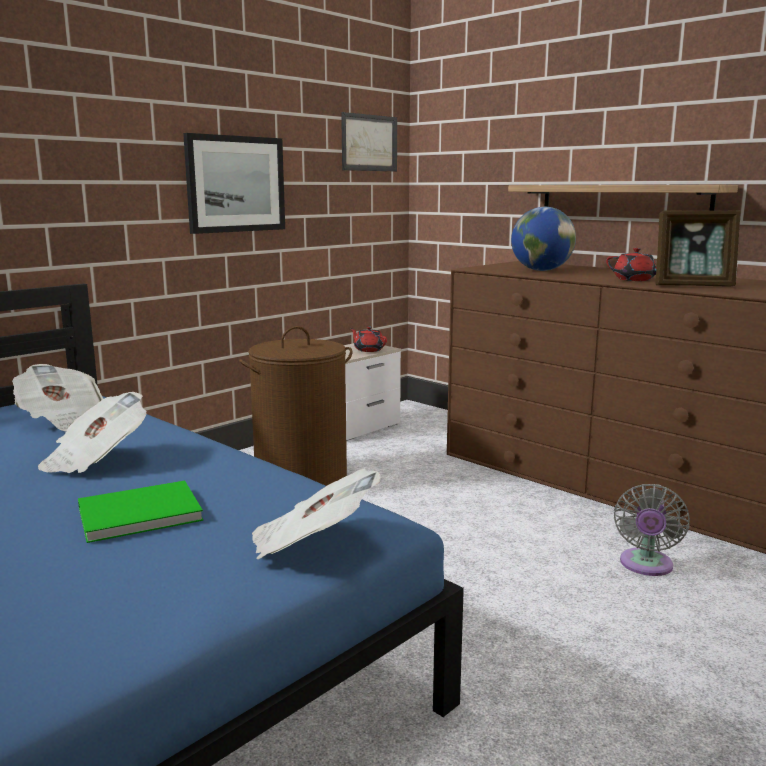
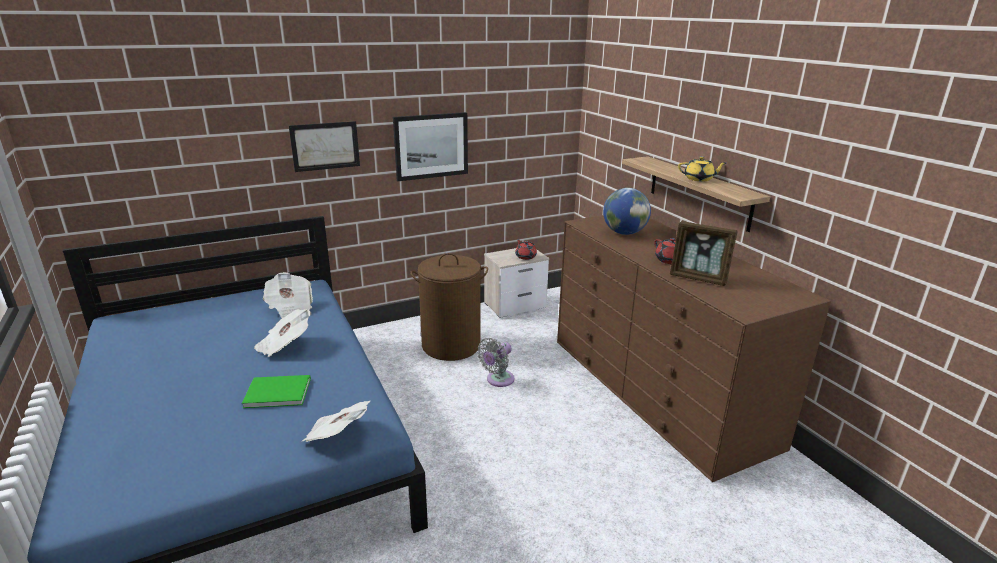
camera: 20 degrees right, 10 degrees up
(369, 143) = (543, 106): picture -> picture (325, 146)
(633, 184) = (699, 179): none -> yellow teapot
(645, 566) = (613, 466): grey fan -> grey fan (498, 380)

